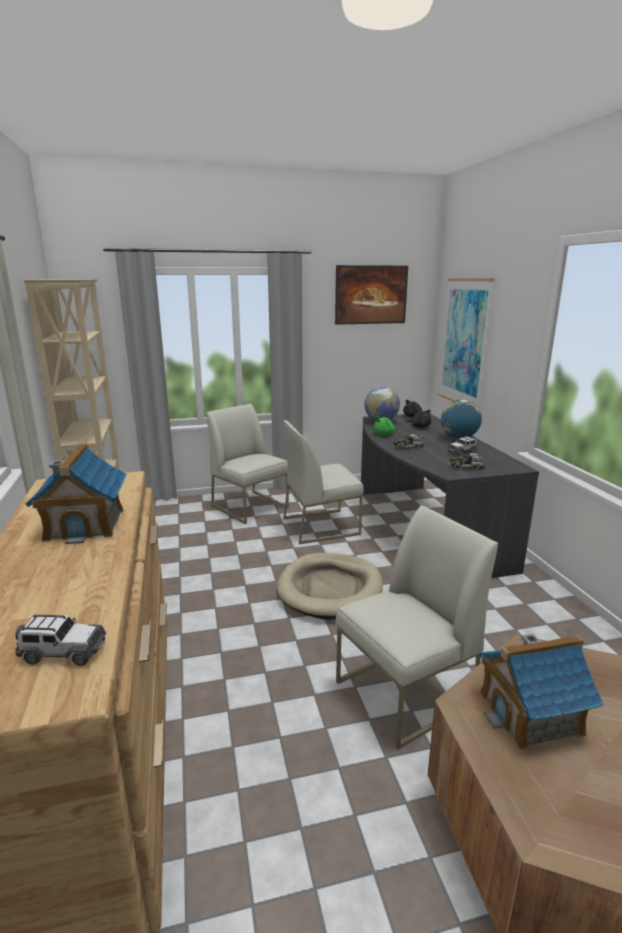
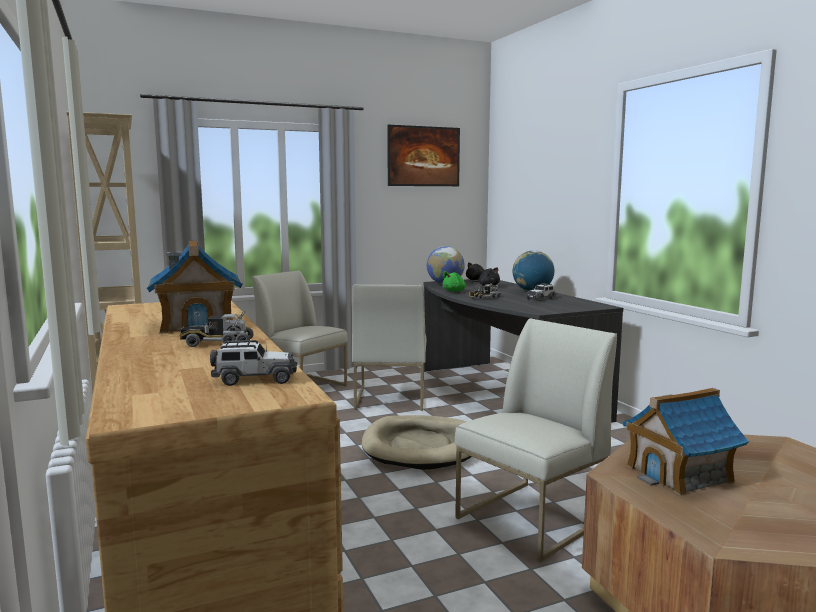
camera: 10 degrees left, 10 degrees down
(321, 526) = (390, 398): white chair -> white chair turned 60 degrees counterclockwise
(464, 343) = (524, 201): picture -> none
(466, 467) = (551, 307): toy truck -> toy truck (217, 343)

